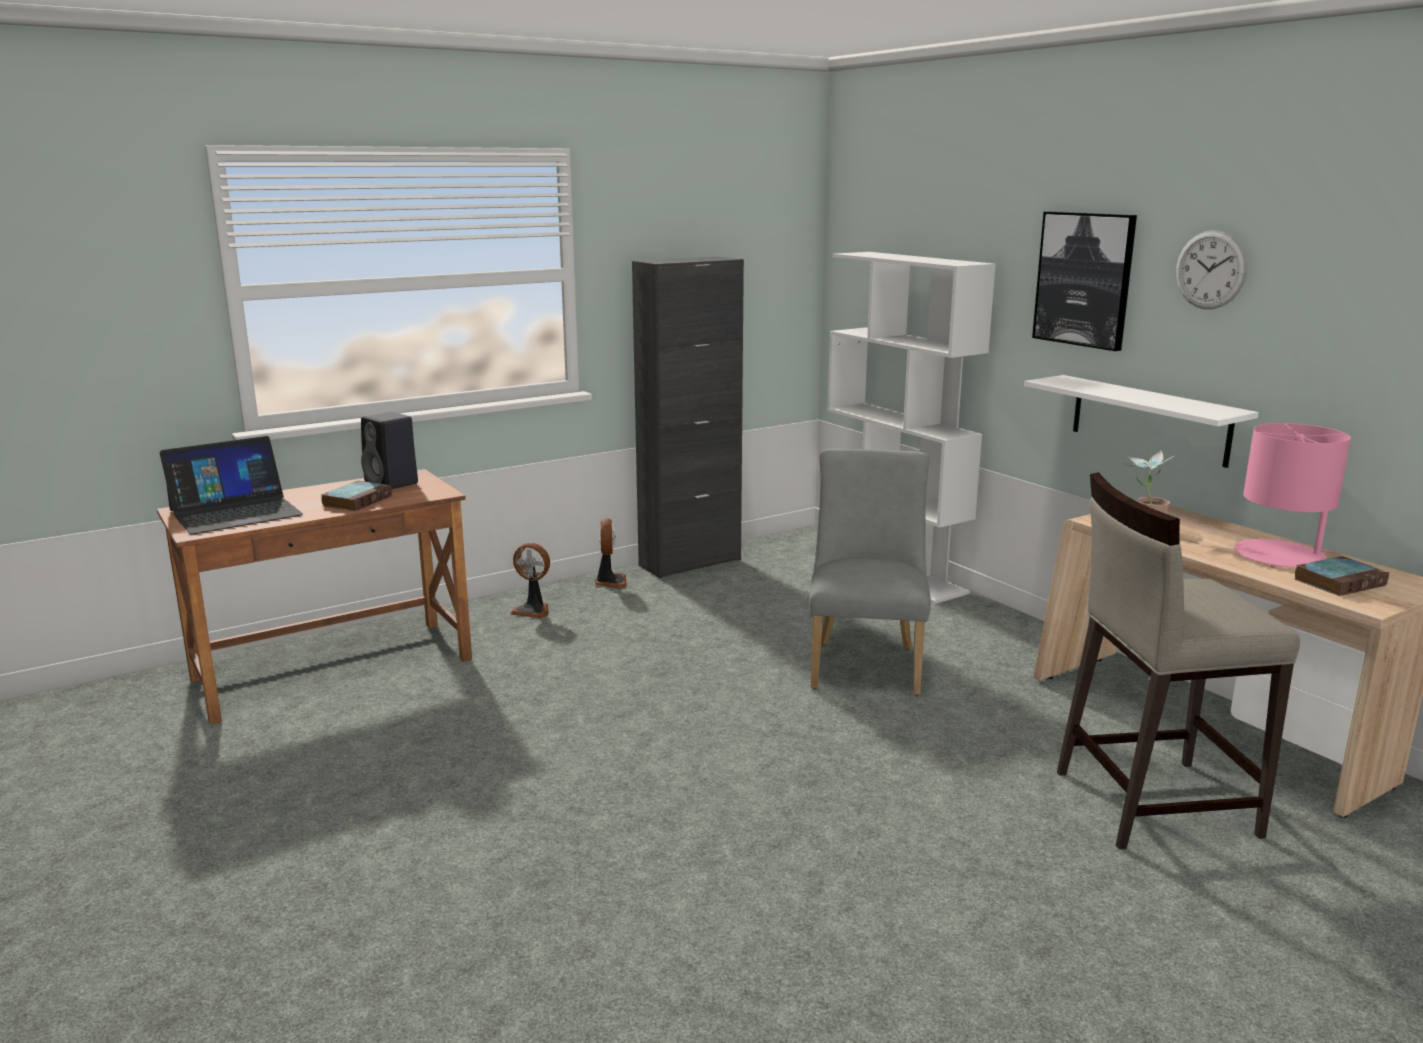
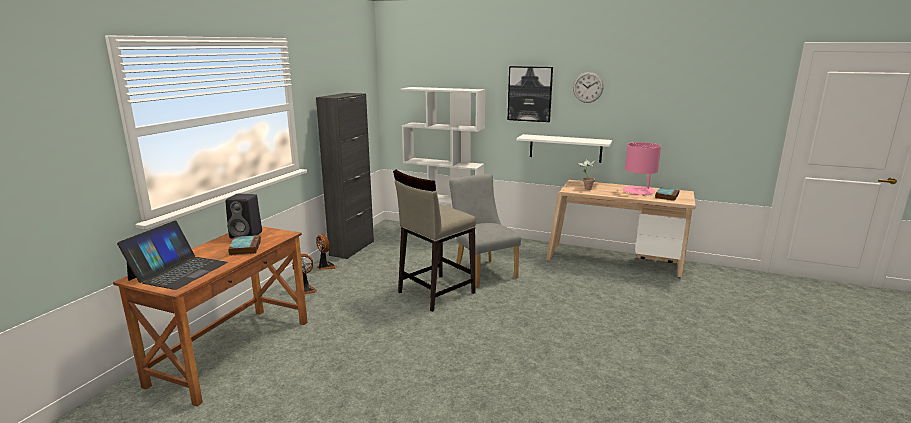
camera: 35 degrees left, 0 degrees up
(1152, 802) = (632, 291): beige stool -> beige stool (435, 292)

